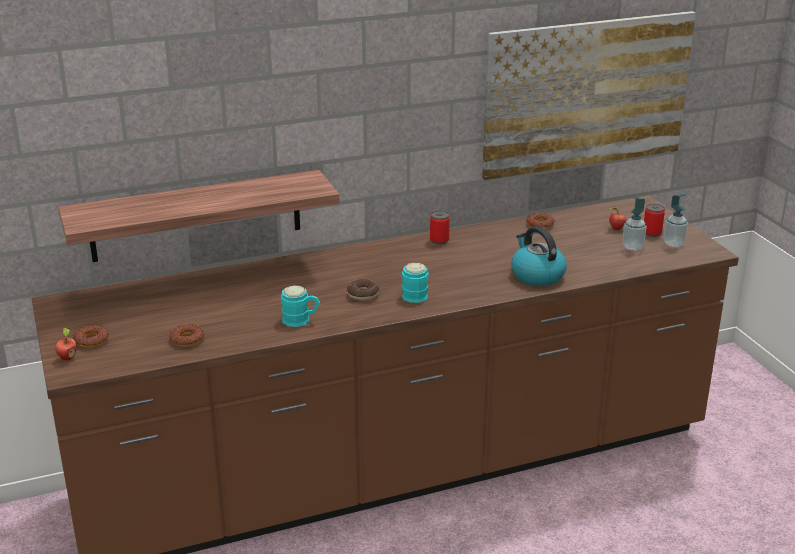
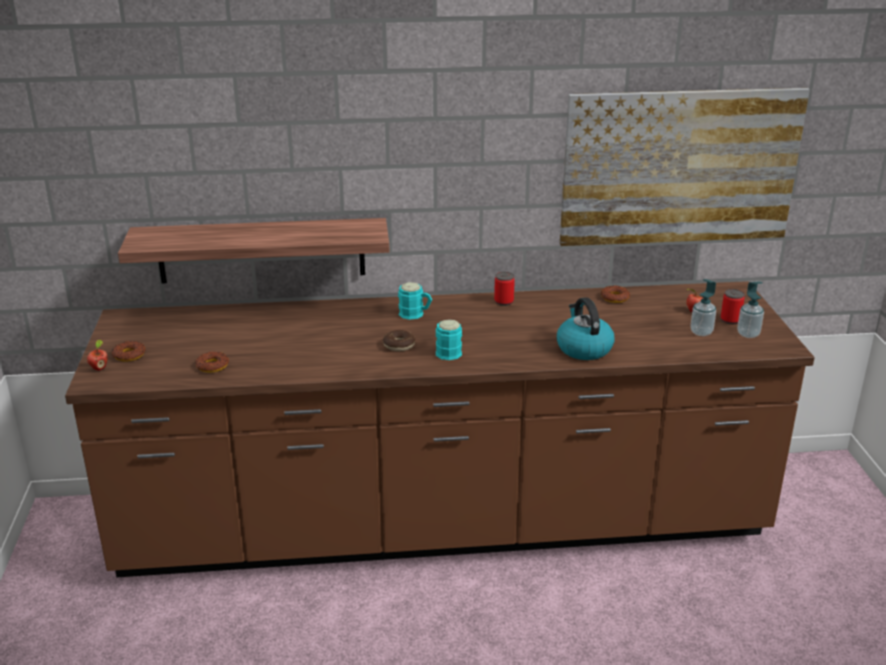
camera: 15 degrees right, 0 degrees up
(301, 320) = (326, 362): turquoise mug -> turquoise mug (415, 314)

